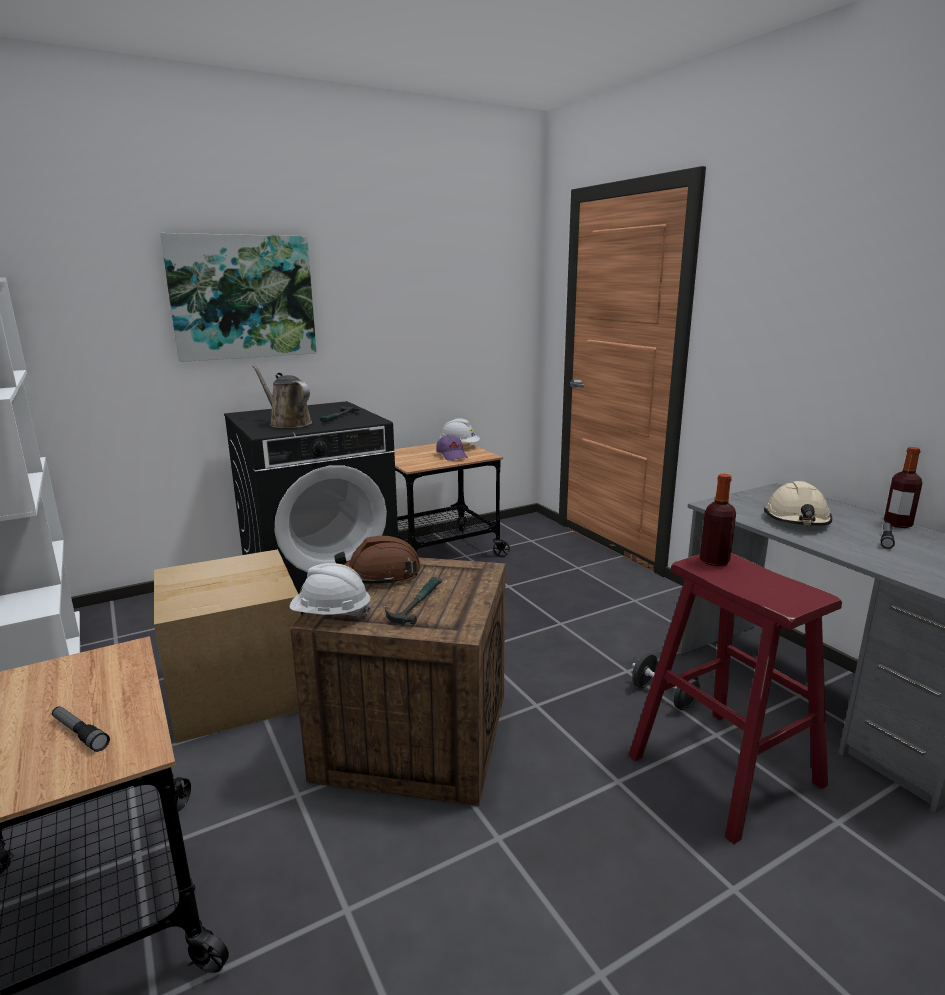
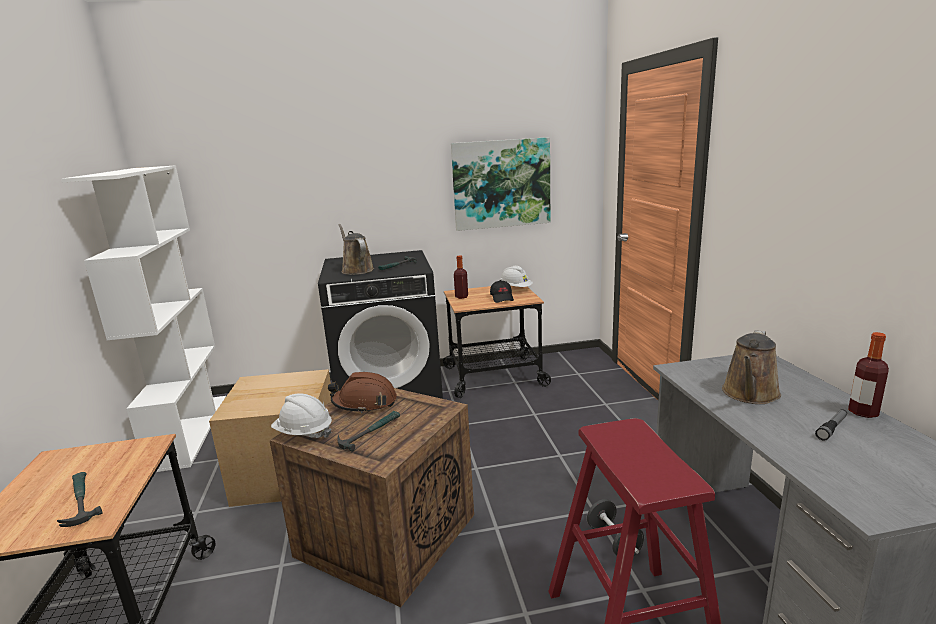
camera: 20 degrees right, 0 degrees up
(80, 733) = (80, 502): flashlight -> hammer
(242, 297) = (339, 171): picture -> picture (501, 184)
(452, 456) = (502, 298): purple cap -> black cap
(714, 561) = (620, 431): bottle -> bottle (461, 297)
(797, 519) = (750, 394): beige hard hat -> brown watering can

